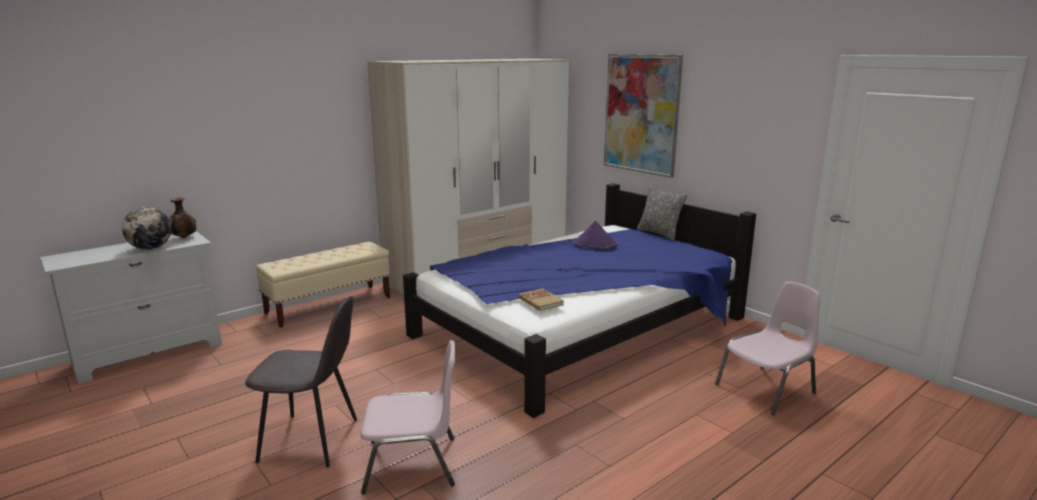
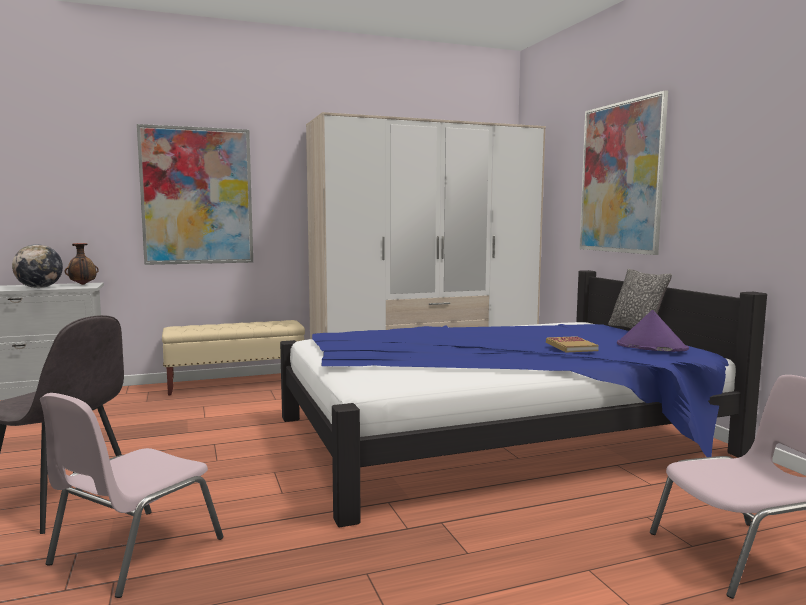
camera: 20 degrees right, 10 degrees down
(275, 138) = (197, 196): none -> picture
(412, 464) = (133, 552): pink chair -> pink chair turned 105 degrees clockwise
(540, 301) = (391, 370): book -> book (571, 347)
(595, 244) = (532, 331): purple hat -> purple hat (651, 347)

